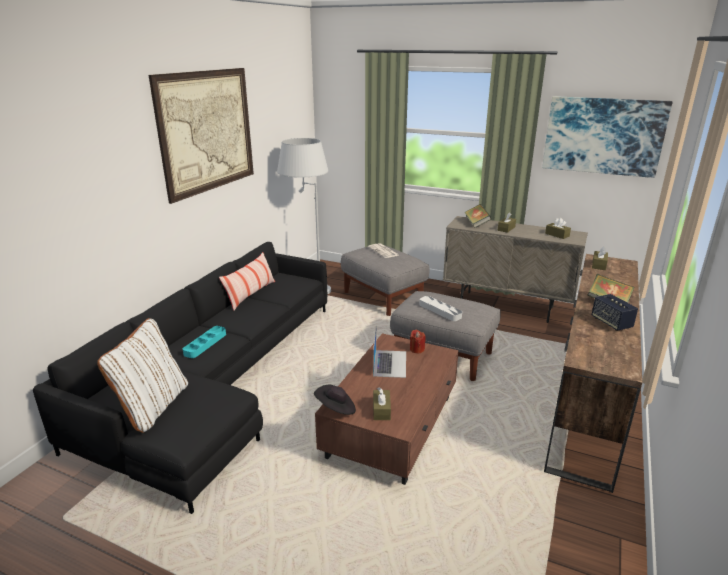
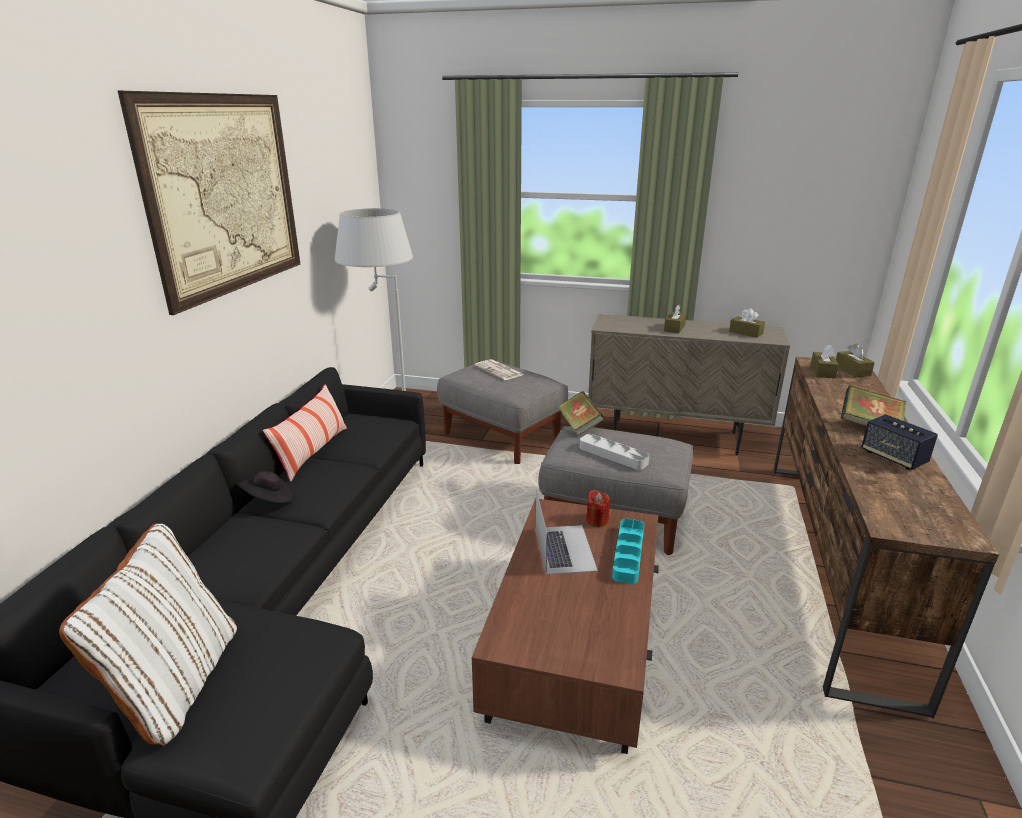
camera: 10 degrees left, 0 degrees up
(205, 344) = (253, 546): turquoise tray -> turquoise tray (628, 554)
(336, 409) = (504, 643): black hat -> black hat (269, 500)
(381, 410) = (579, 636): brown tissue box -> brown tissue box (852, 370)
(476, 224) = (631, 324): book -> book (579, 426)
(603, 136) = (799, 192): picture -> none

